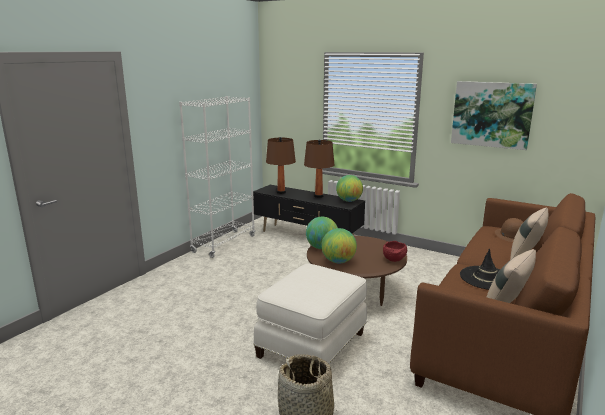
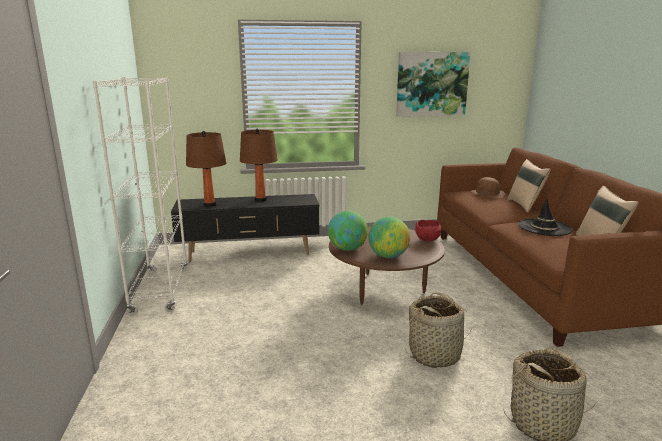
camera: 40 degrees left, 0 degrees up
(313, 345) = (435, 354): white ottoman -> basket
(349, 201) = (300, 197): globe -> none

